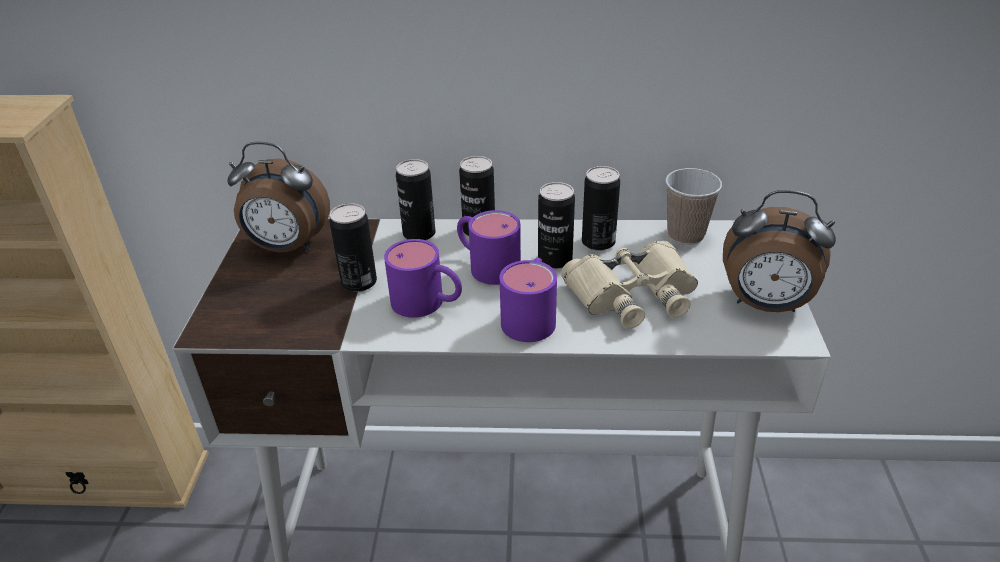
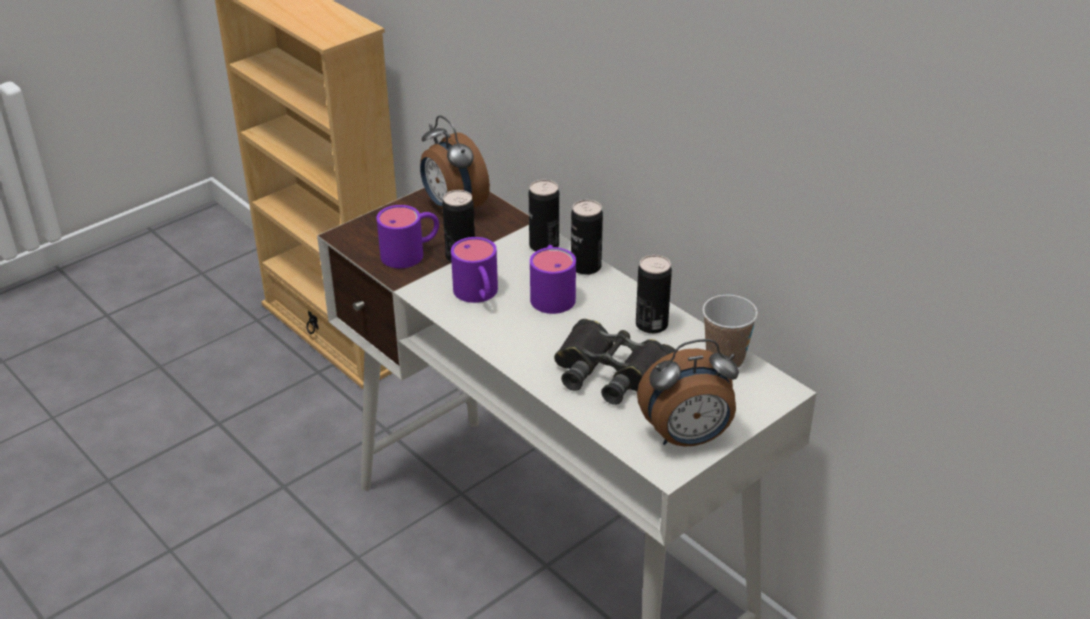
camera: 45 degrees right, 0 degrees up
(531, 315) = (525, 342): purple mug -> purple mug (411, 252)
(555, 259) = (601, 318): can -> none
(632, 294) = (611, 371): beige binoculars -> black binoculars
(765, 305) = (687, 438): alarm clock -> alarm clock turned 75 degrees counterclockwise

